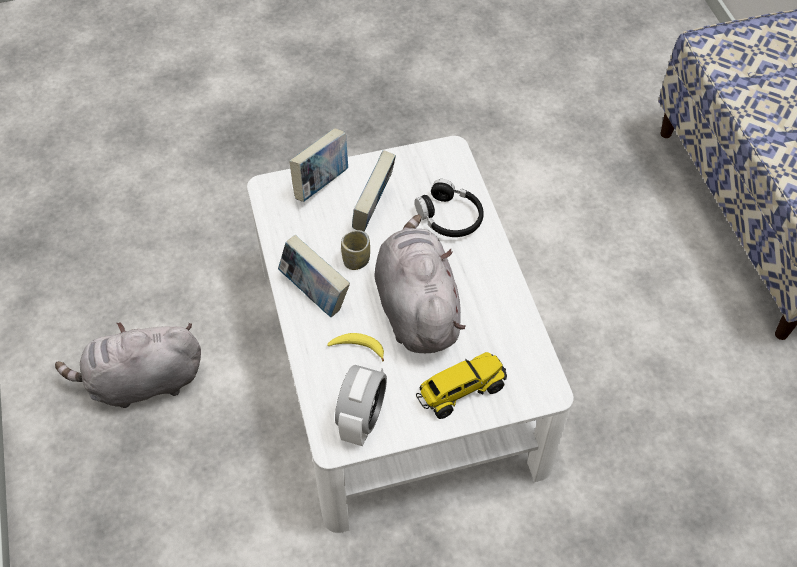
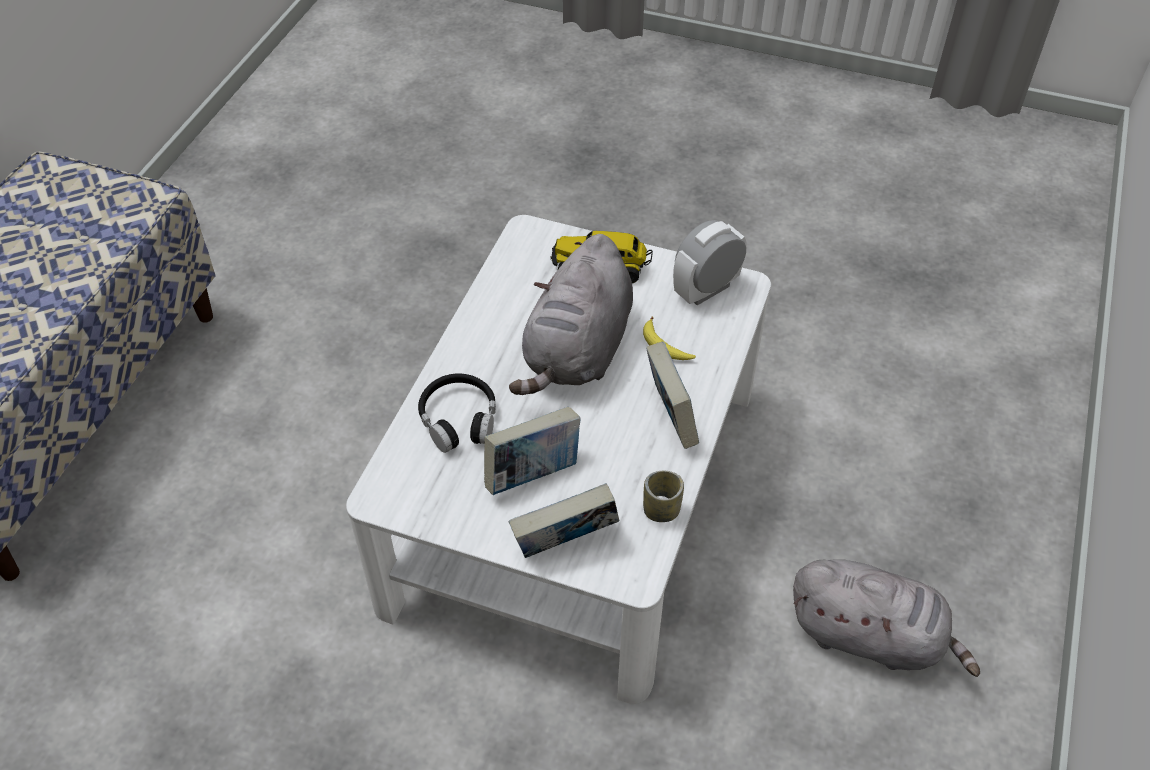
camera: 145 degrees left, 5 degrees down
(356, 261) = (599, 429): cup -> cup (661, 510)

